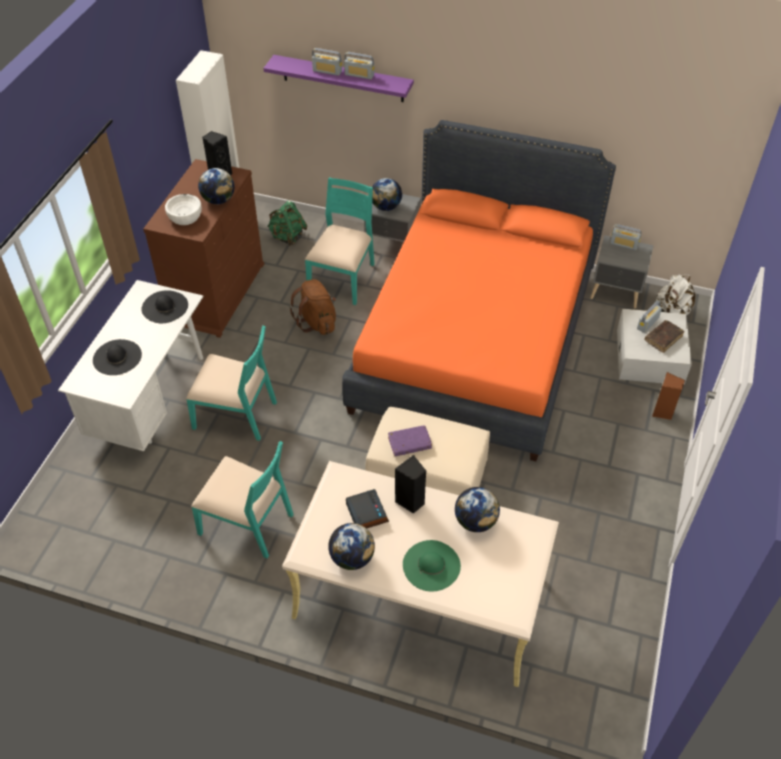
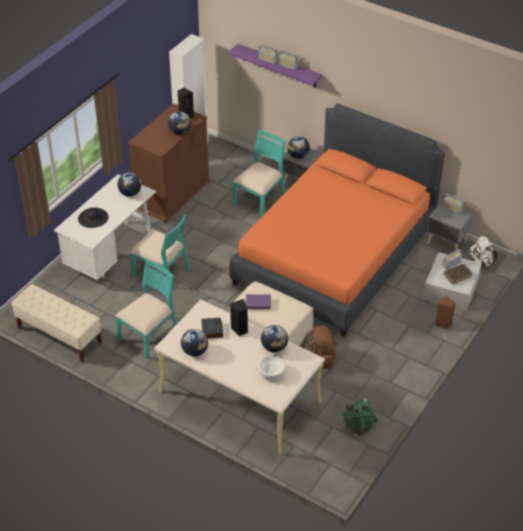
camera: 15 degrees right, 5 degrees down
(105, 556) = (59, 335): none -> beige bench
(164, 307) = (130, 193): black hat -> globe
(185, 217) = (155, 139): white bowl -> white bowl (271, 373)
(247, 523) = (149, 335): turquoise chair -> turquoise chair turned 90 degrees counterclockwise
(287, 237) = (231, 166): green backpack -> green backpack (358, 425)
(317, 322) = (232, 225): brown backpack -> brown backpack (321, 357)
(431, 565) = (239, 364): green hat -> none

